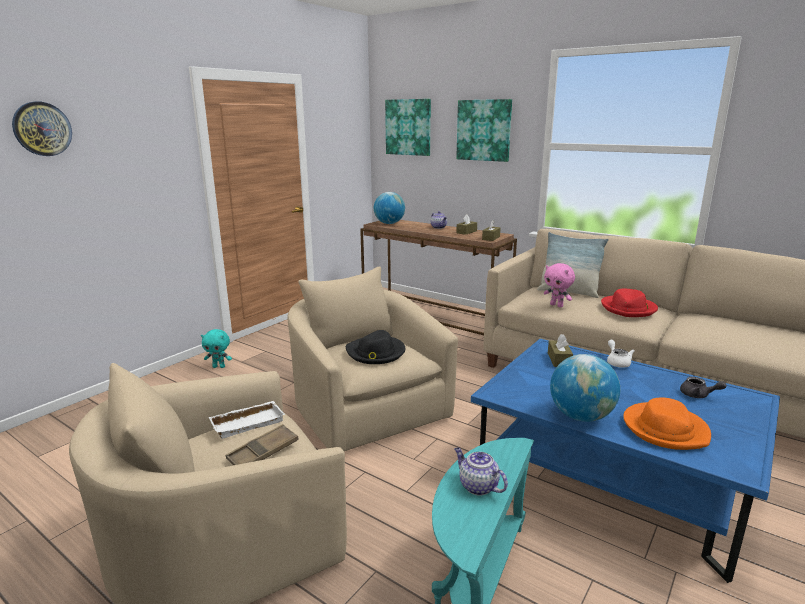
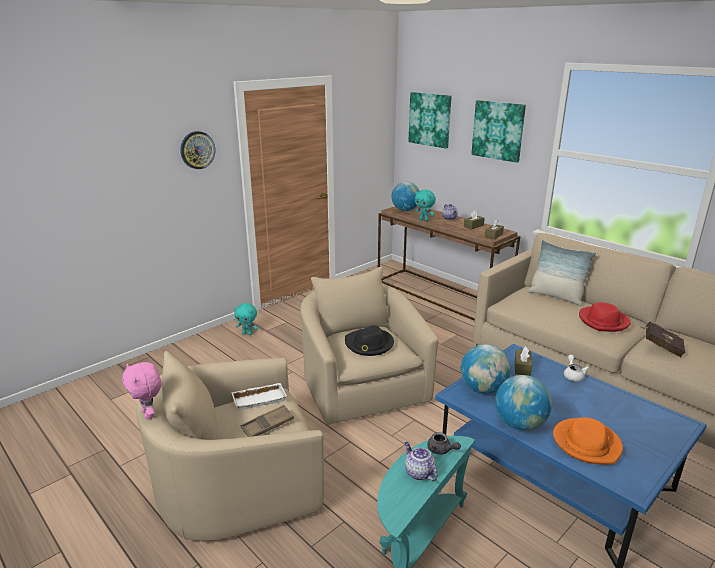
camera: 10 degrees right, 5 degrees up
(42, 129) = (119, 146): wall clock -> wall clock (197, 150)
(412, 229) = (424, 220): none -> turquoise plush toy
(524, 385) = (483, 389): none -> globe
(557, 305) = (539, 311): pink plush toy -> pink plush toy (149, 414)
(697, 326) = (660, 347): none -> red book
(698, 395) = (631, 415): grey teapot -> grey teapot (441, 450)

